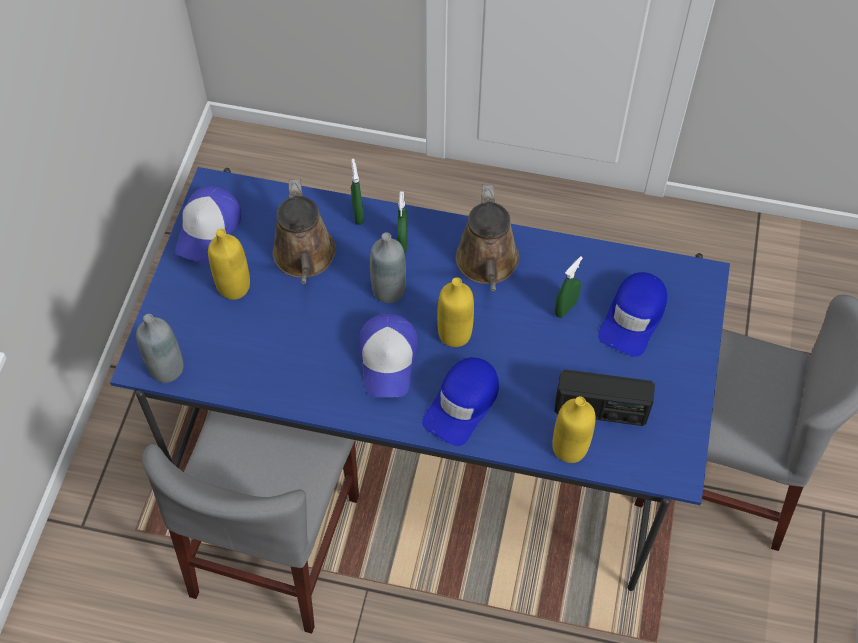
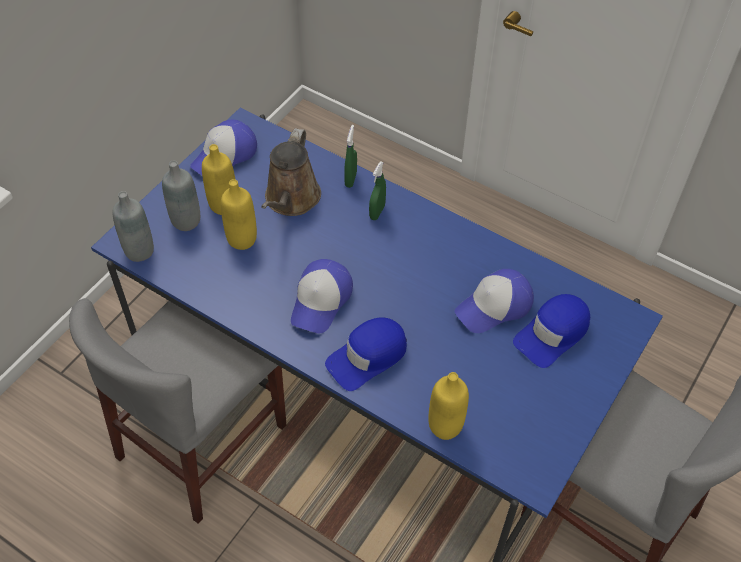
camera: 20 degrees right, 5 degrees down
(389, 290) = (348, 246): grey bottle -> grey bottle (186, 221)
(454, 334) = (387, 298): yellow bottle -> yellow bottle (242, 239)
(487, 264) = (442, 250): brown watering can -> none
(565, 308) = (494, 307): green spray bottle -> cap
(600, 410) = (488, 402): radio -> none

